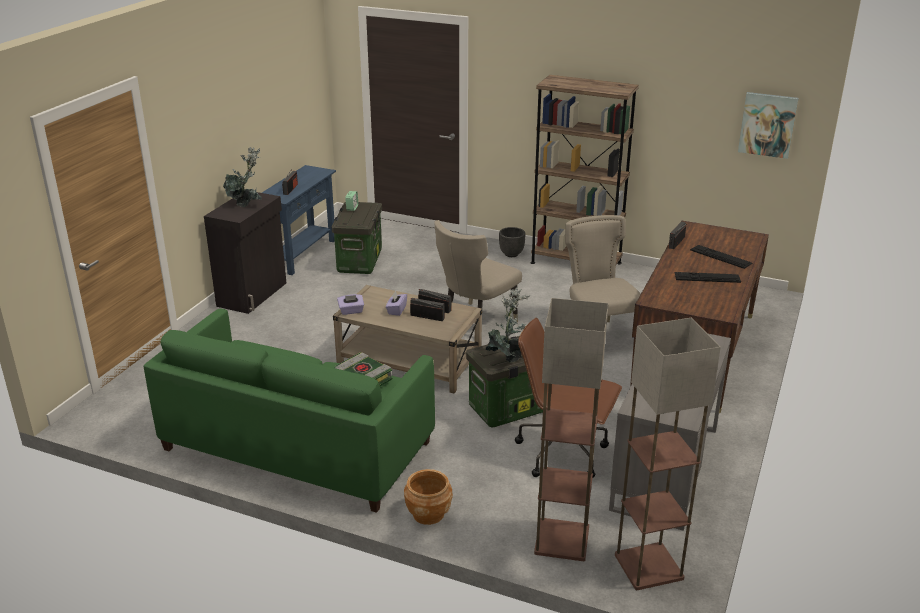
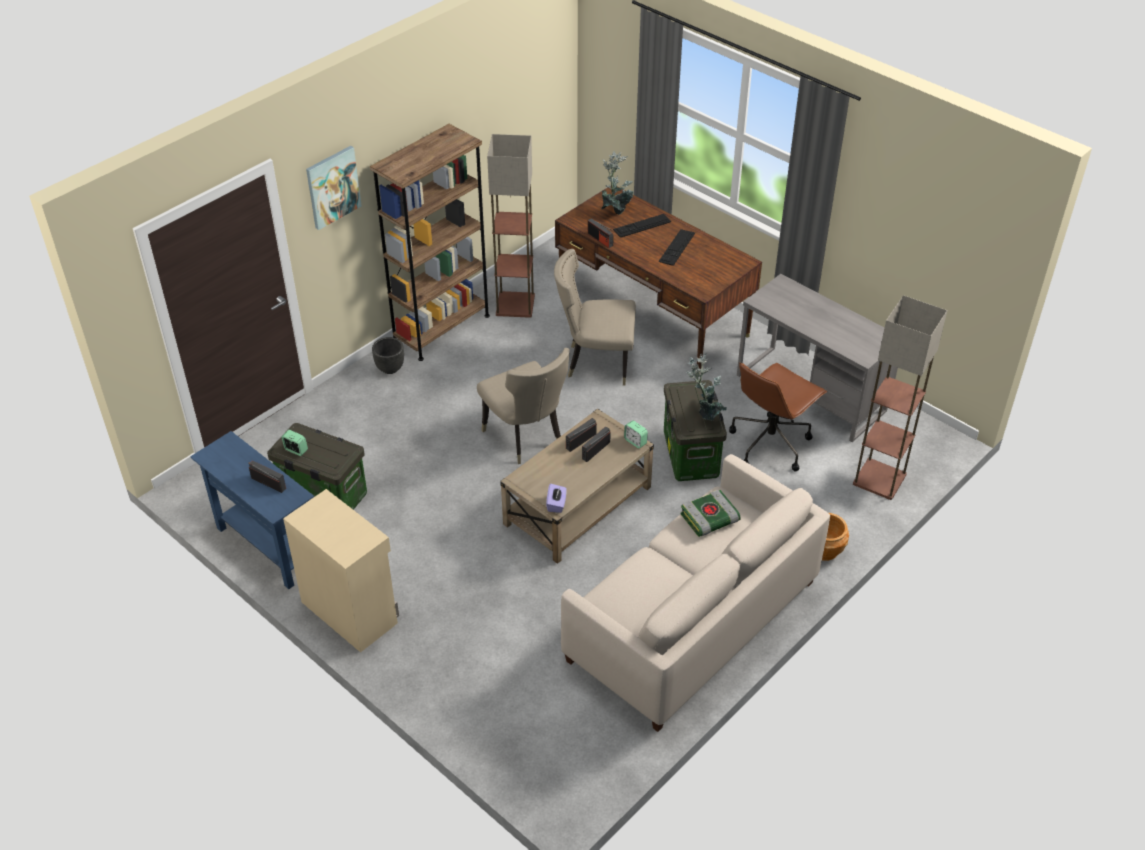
camera: 70 degrees left, 15 degrees up
(246, 204) = (332, 523): potted plant -> potted plant (615, 210)
(253, 294) = (350, 611): black cabinet -> beige cabinet
(297, 446) = (692, 621): green sofa -> beige sofa
(396, 310) = (571, 469): purple tissue box -> none
(450, 332) = (635, 441): none -> alarm clock
(648, 567) = (921, 443): floor lamp -> floor lamp (516, 305)
(767, 124) = (547, 92): picture -> picture (332, 187)

